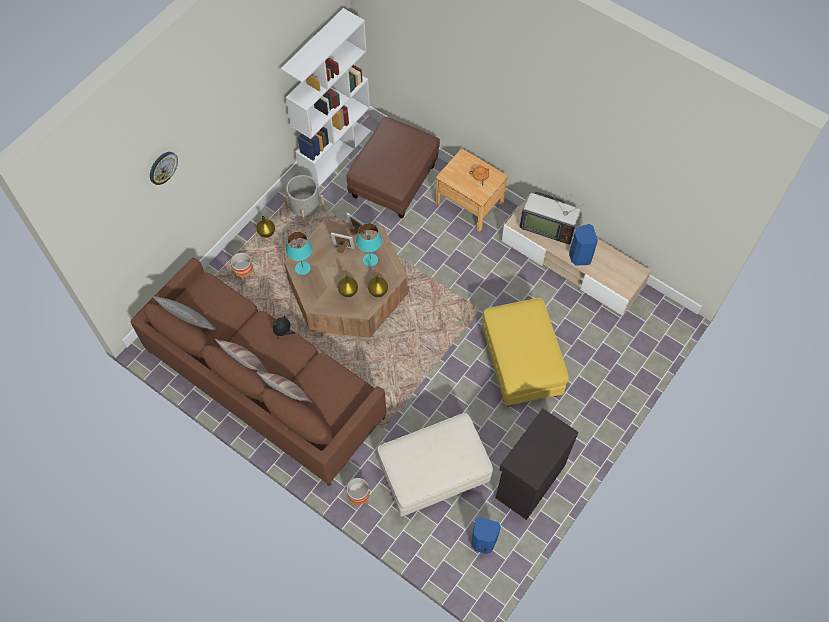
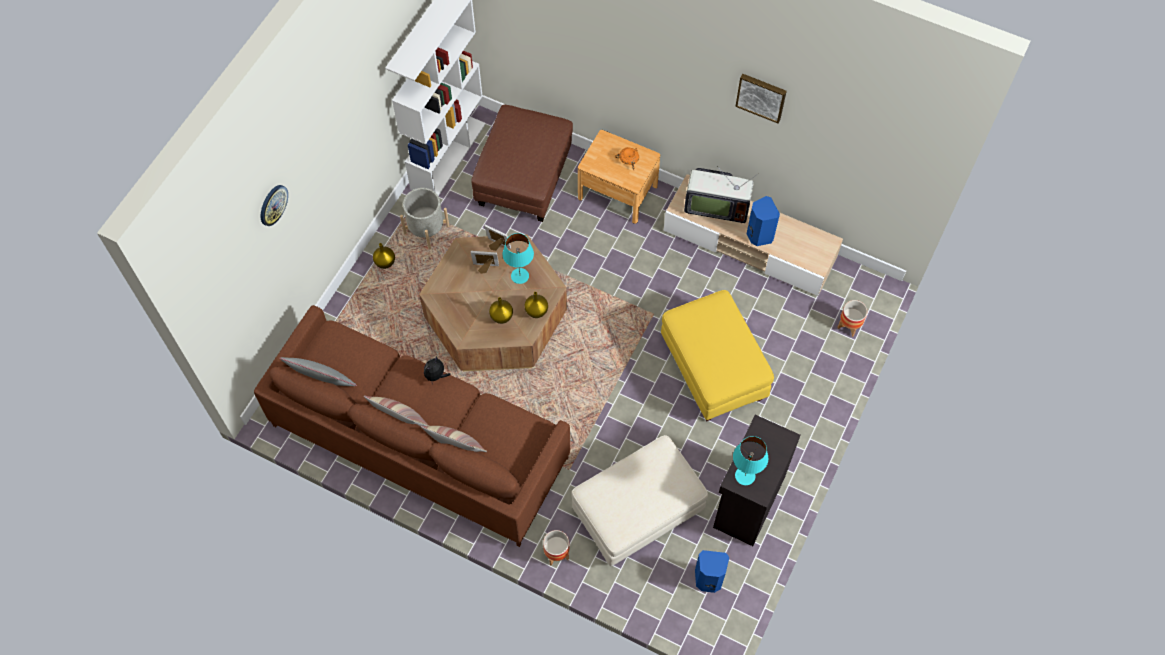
camera: 10 degrees left, 0 degrees up
(244, 275) = (369, 316): planter -> planter (849, 326)
(302, 268) = (442, 298): turquoise table lamp -> turquoise table lamp (744, 476)
(593, 137) = (761, 96): none -> picture

